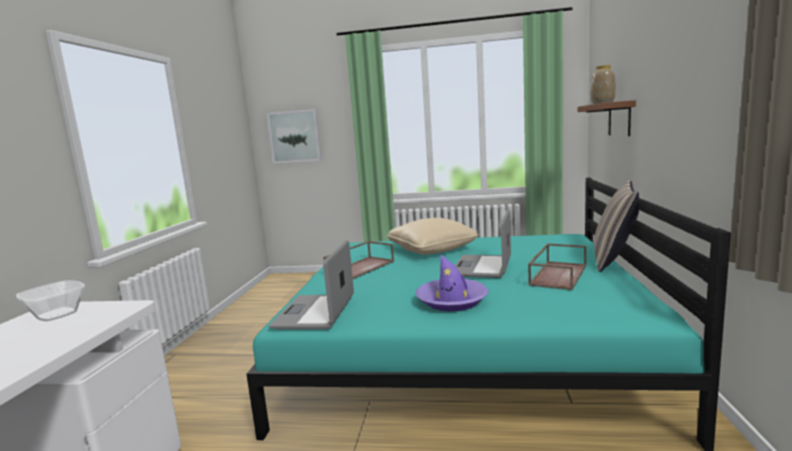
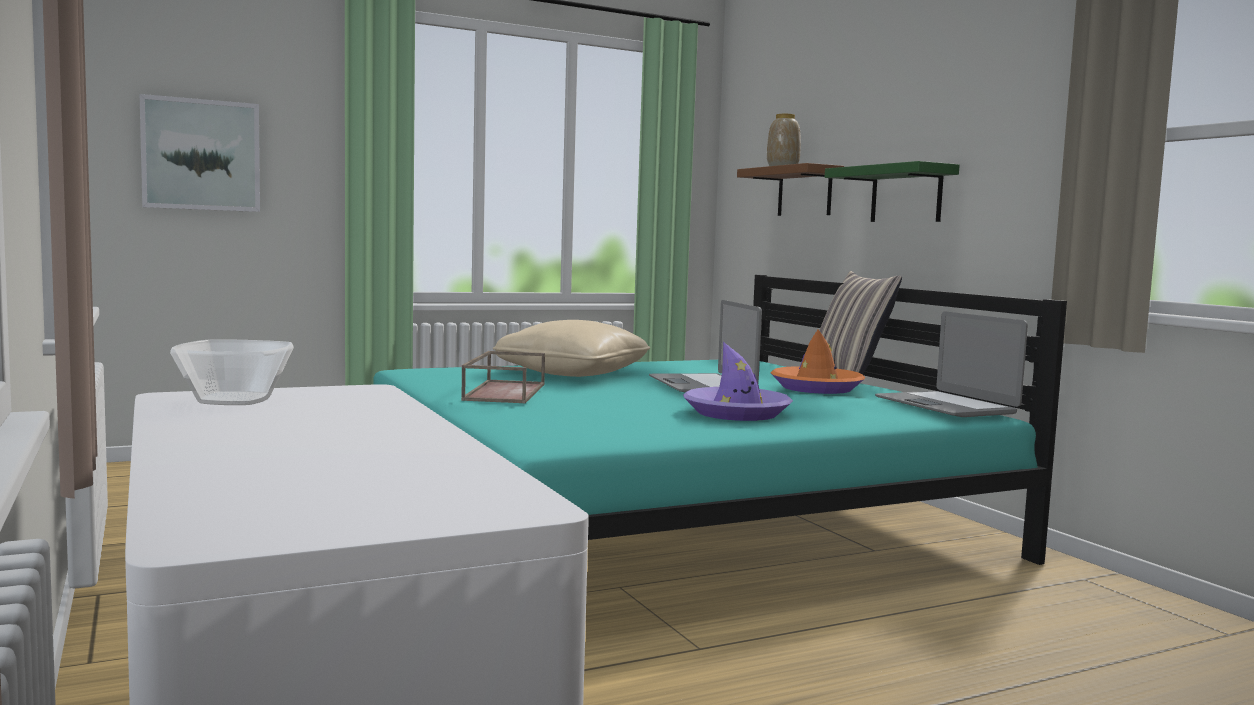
camera: 35 degrees left, 5 degrees down
(315, 312) = (563, 432): laptop -> laptop (946, 406)
(557, 274) = (816, 388): brown tray -> orange hat
(664, 122) = (906, 195): none -> green shelf

